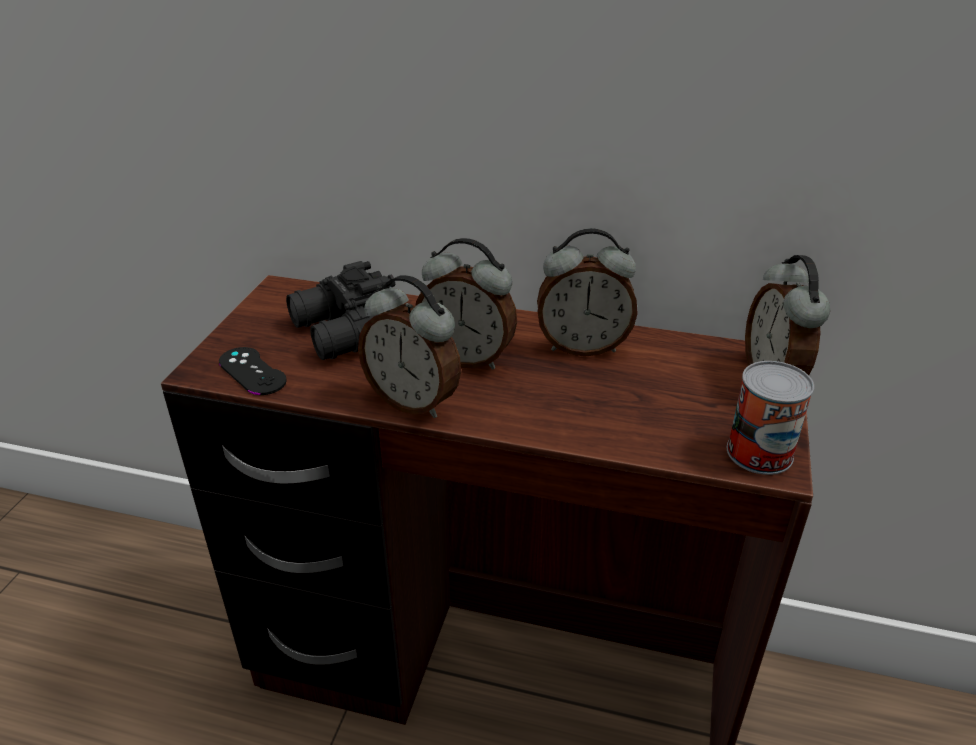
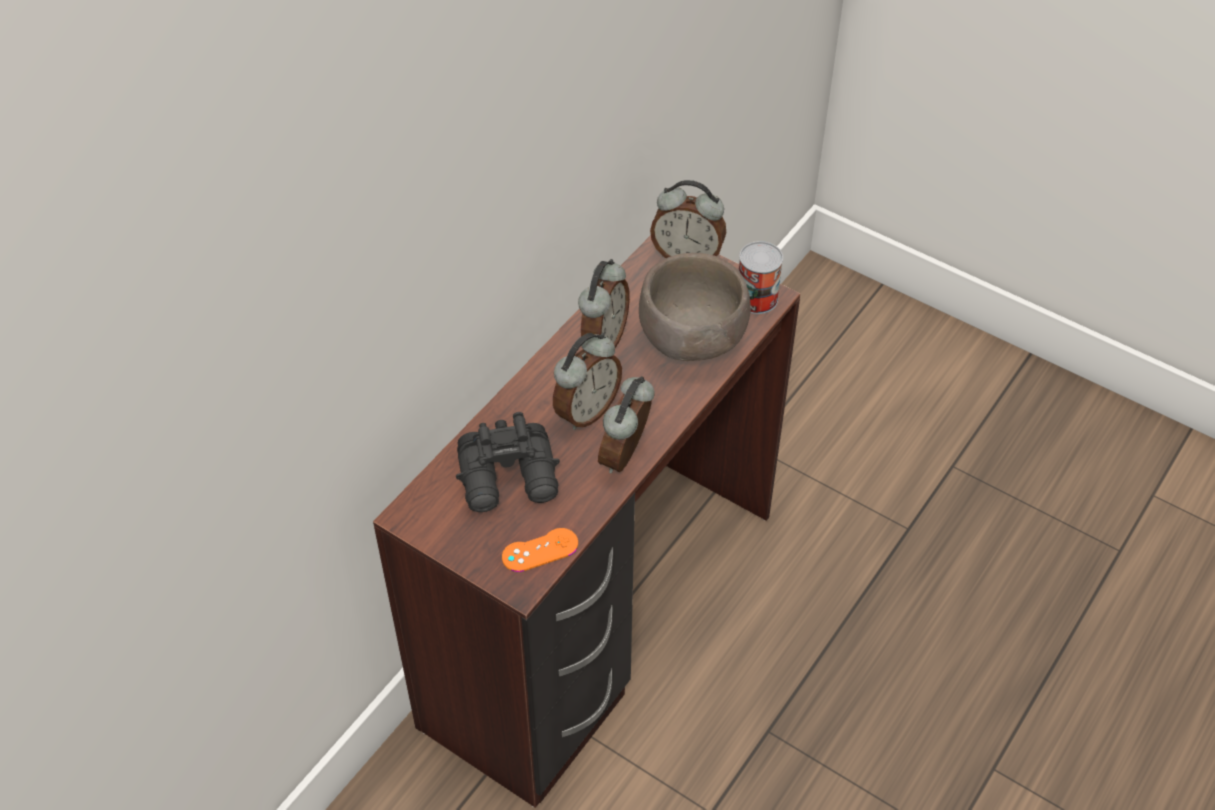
camera: 70 degrees left, 15 degrees up
(252, 371) = (540, 550): black game controller -> orange game controller
(414, 401) = (627, 456): alarm clock -> alarm clock turned 150 degrees clockwise
(632, 411) = (691, 341): none -> brown bowl

